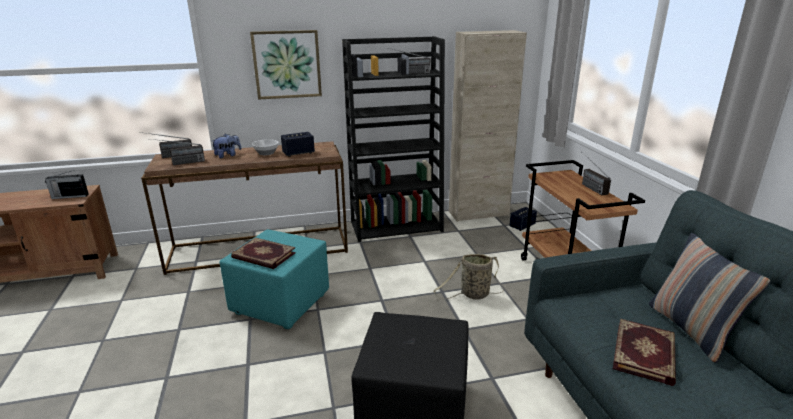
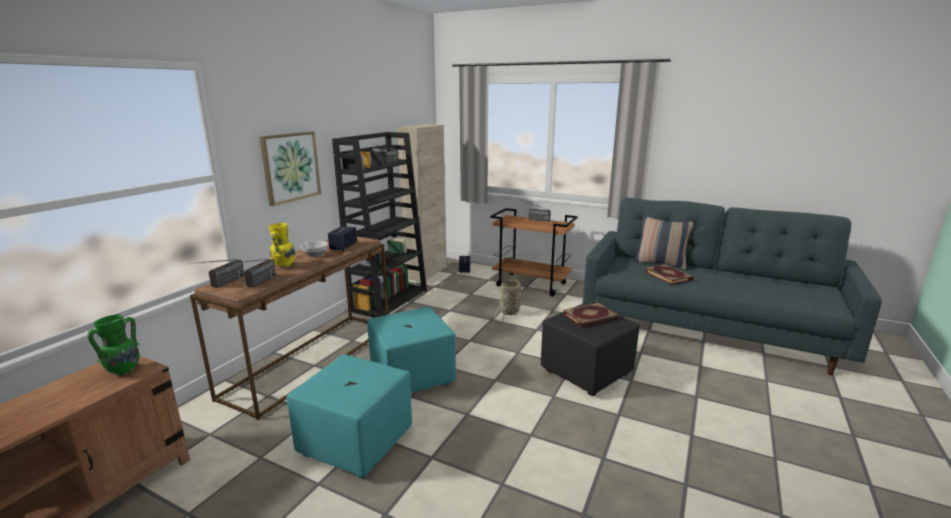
camera: 50 degrees left, 5 degrees down
(69, 196) = (123, 371): radio -> green vase
(163, 328) = (356, 442): none -> turquoise ottoman
(228, 155) = (284, 266): plush toy -> yellow vase
(263, 256) = (414, 330): book -> book (590, 317)

